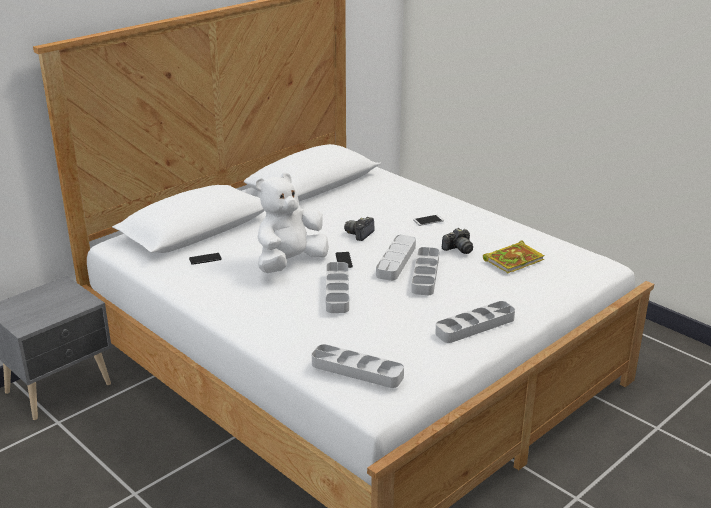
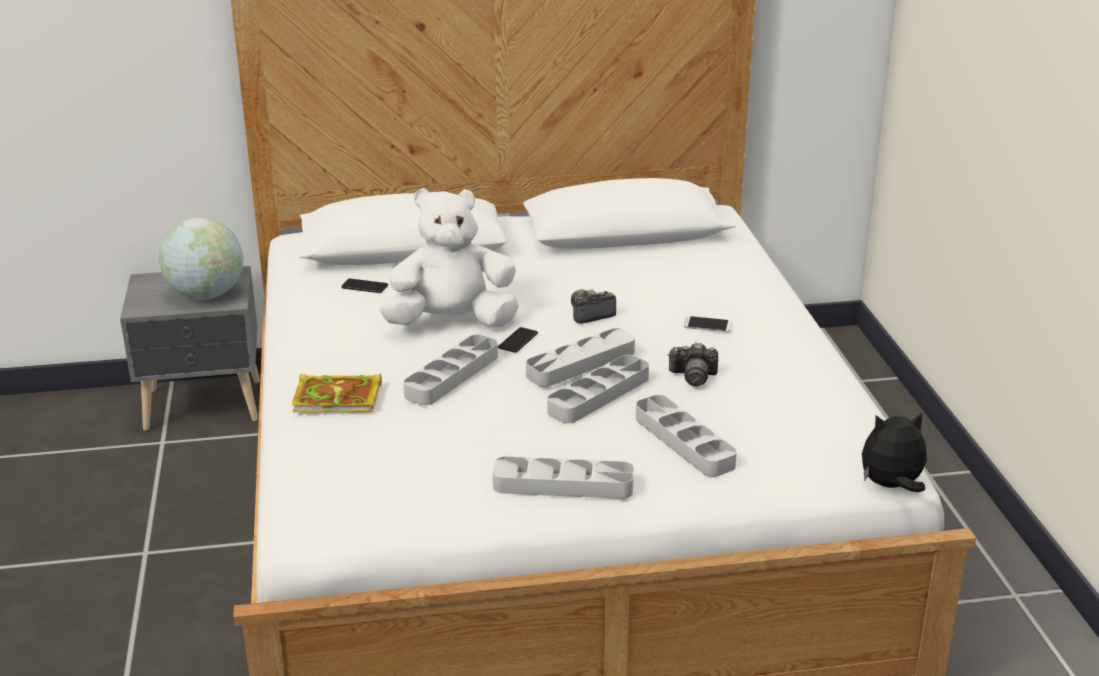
camera: 35 degrees right, 0 degrees up
(62, 303) = (206, 295): none -> globe
(357, 370) = (335, 479): grey tray -> grey tray (684, 441)
(514, 259) = (754, 418): book -> book (339, 398)
(611, 270) = (891, 486): none -> plush toy

